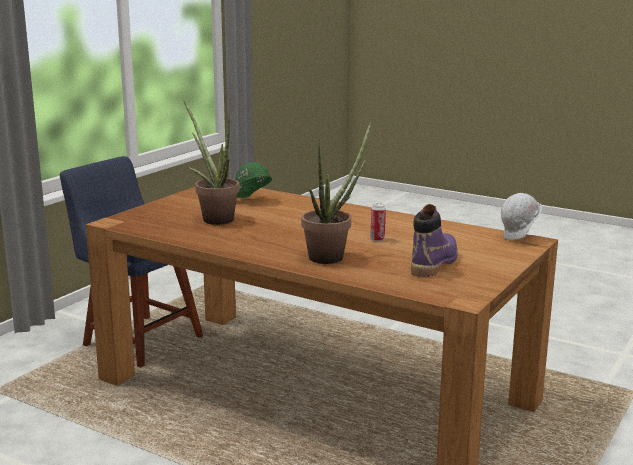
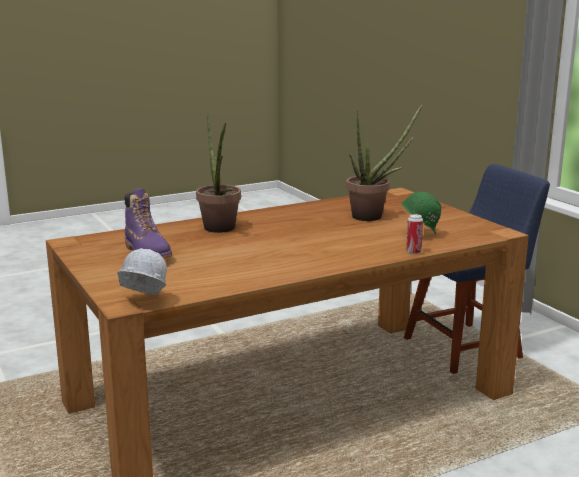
camera: 120 degrees right, 0 degrees up
(377, 239) = (234, 250): can -> can (413, 252)

